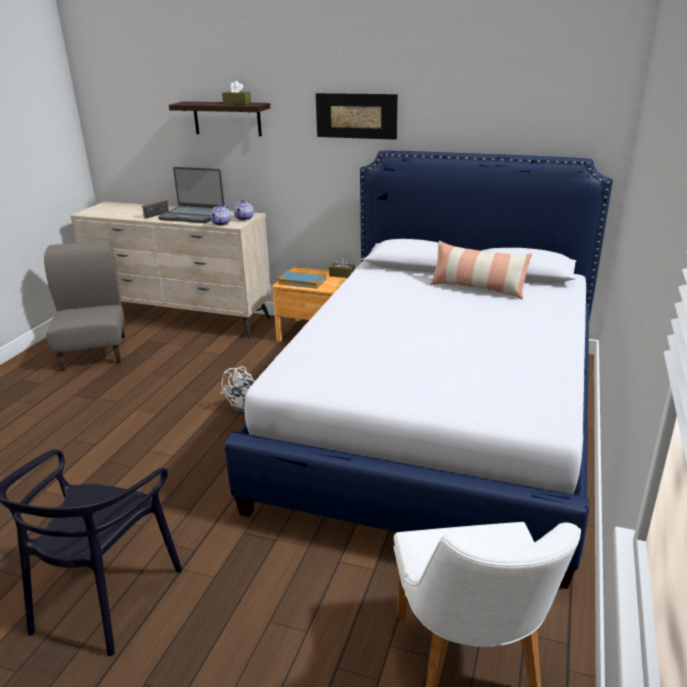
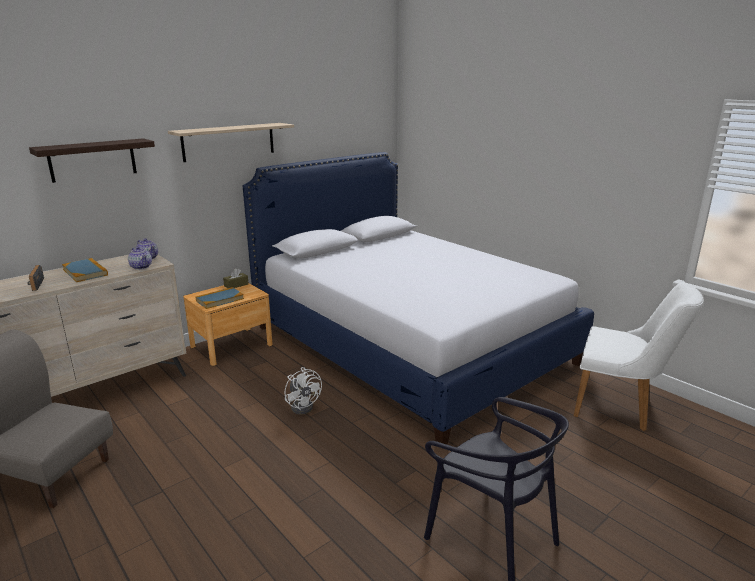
camera: 60 degrees left, 5 degrees down
(192, 215) = (85, 272): laptop -> book
(237, 103) = (116, 141): brown tissue box -> none
(356, 116) = (229, 141): picture -> shelf
(477, 288) = (382, 248): pillow -> none

